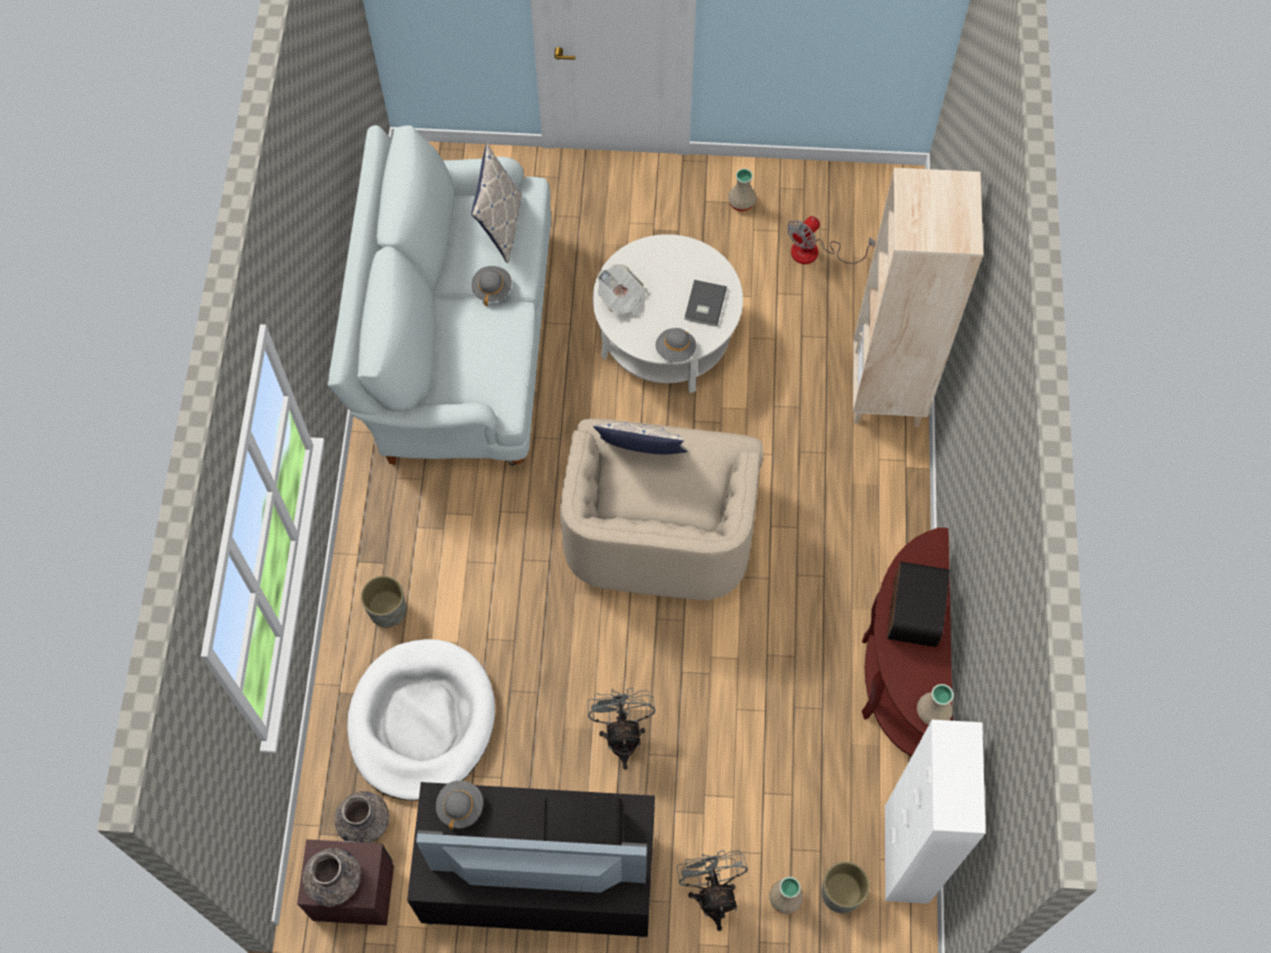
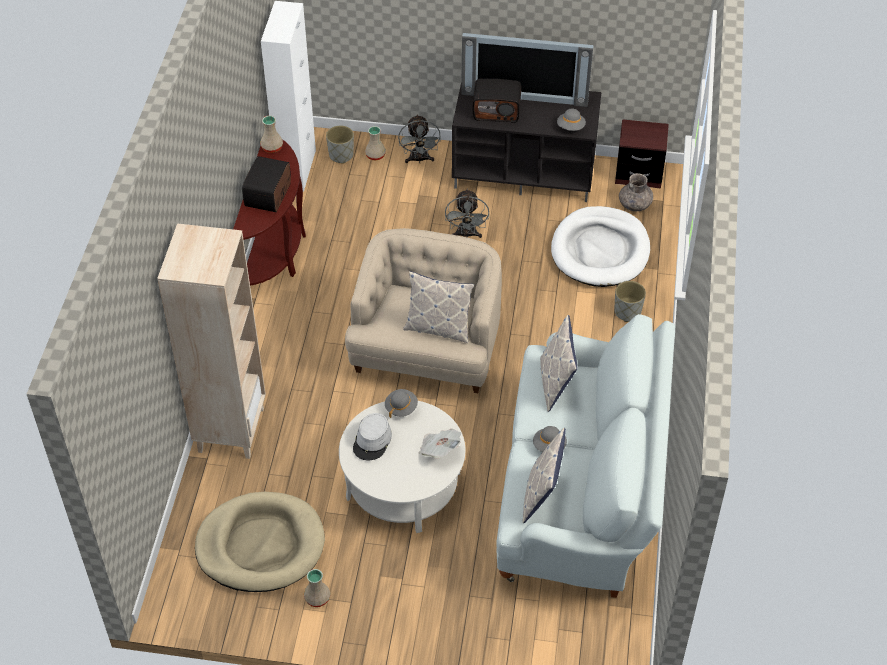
camera: 175 degrees left, 15 degrees down
(335, 881) = (646, 131): grey vase -> none
(484, 369) = (556, 383): none -> pillow
(704, 304) = (372, 441): grey book -> grey hat
(815, 253) = (260, 545): fan -> beige dog bed

